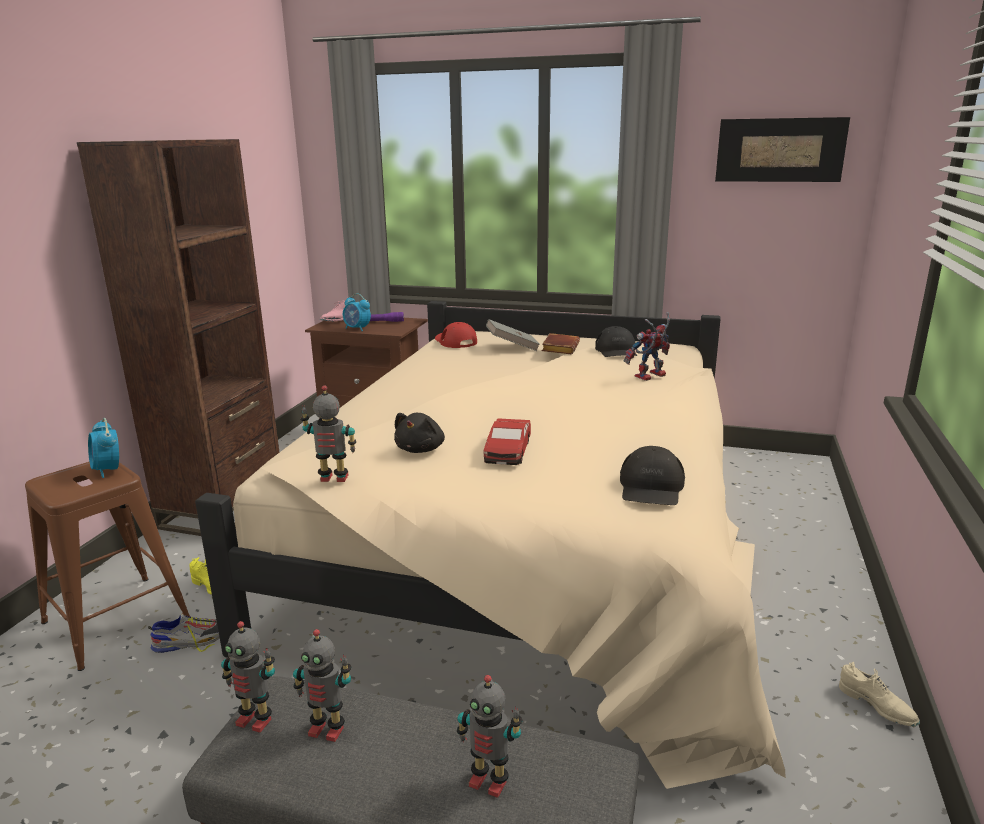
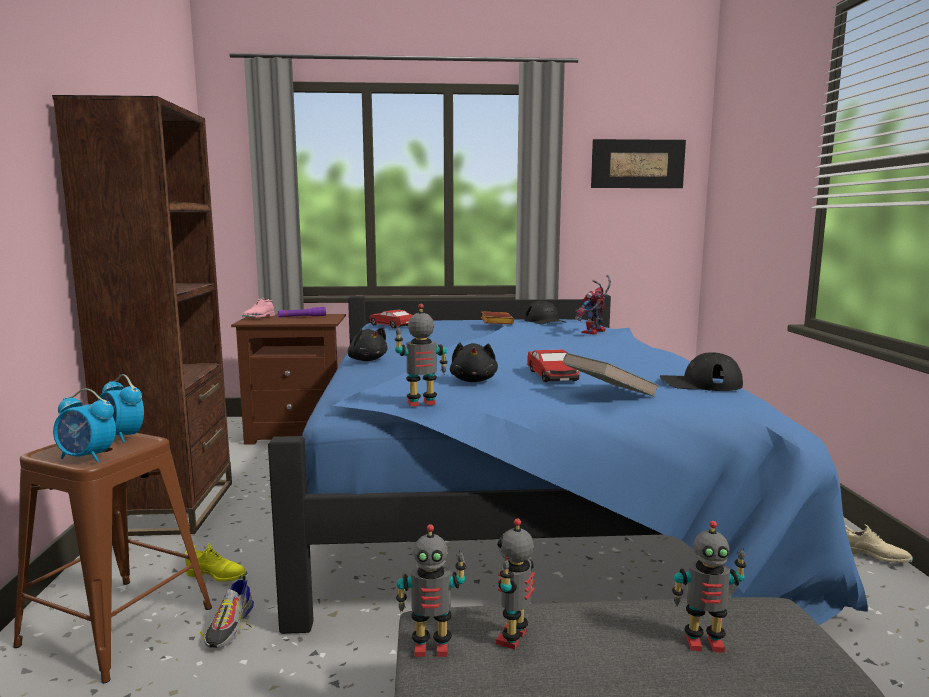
camera: 20 degrees left, 10 degrees down
(192, 640) = (230, 626): shoe -> shoe turned 135 degrees clockwise
(327, 729) = (514, 638): toy robot -> toy robot turned 120 degrees clockwise
(357, 329) = (286, 321): alarm clock -> alarm clock (87, 457)
(372, 398) = (367, 360): none -> black plush toy
(455, 341) = (391, 325): red cap -> toy car
(512, 347) = (449, 326): grey book -> grey book (609, 395)
(533, 544) = (516, 493): beige bed -> blue bed
(651, 487) = (700, 384): black cap -> black cap turned 105 degrees clockwise

